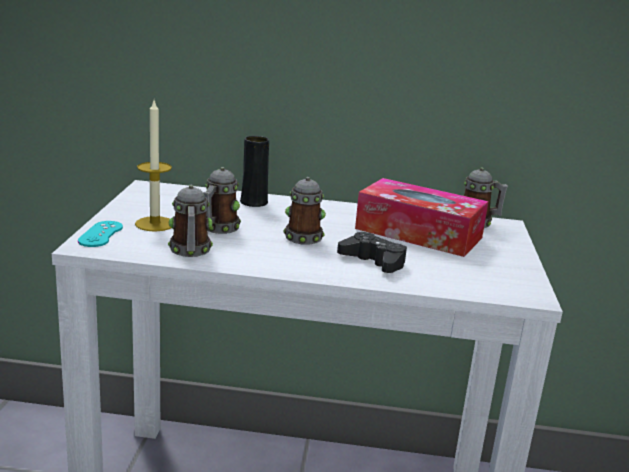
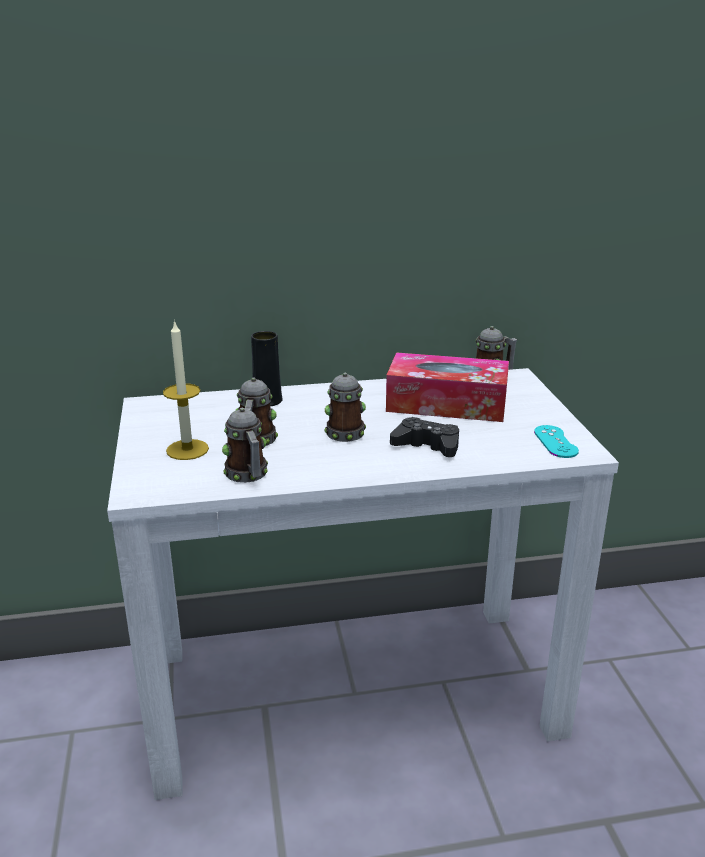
camera: 15 degrees left, 5 degrees up
(101, 234) = (141, 475): turquoise game controller -> turquoise game controller (555, 442)

